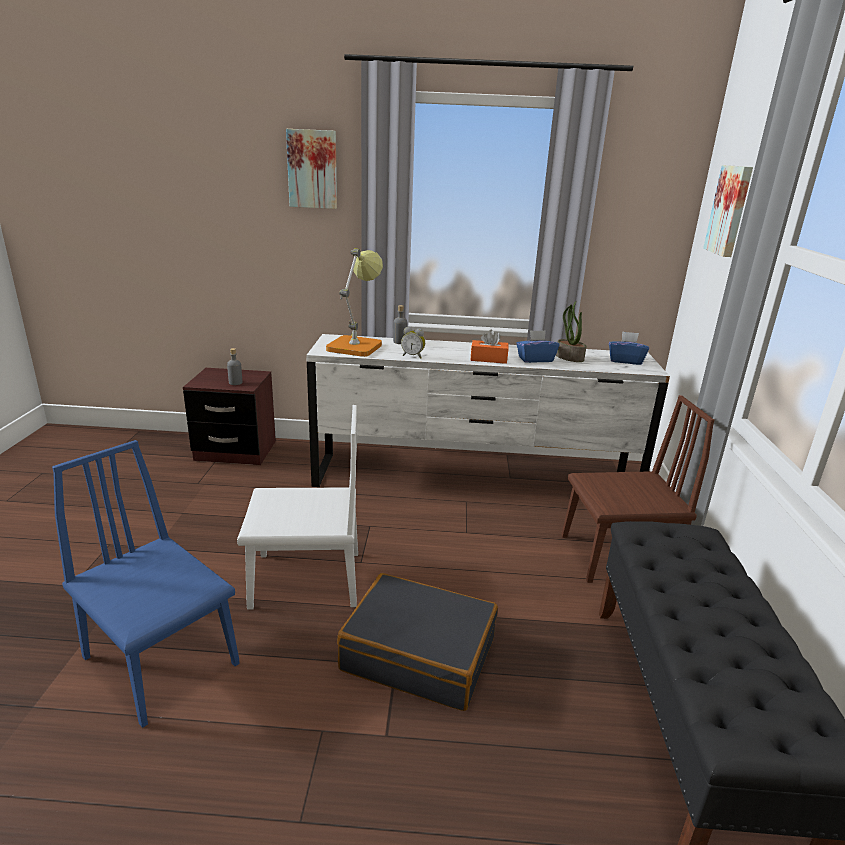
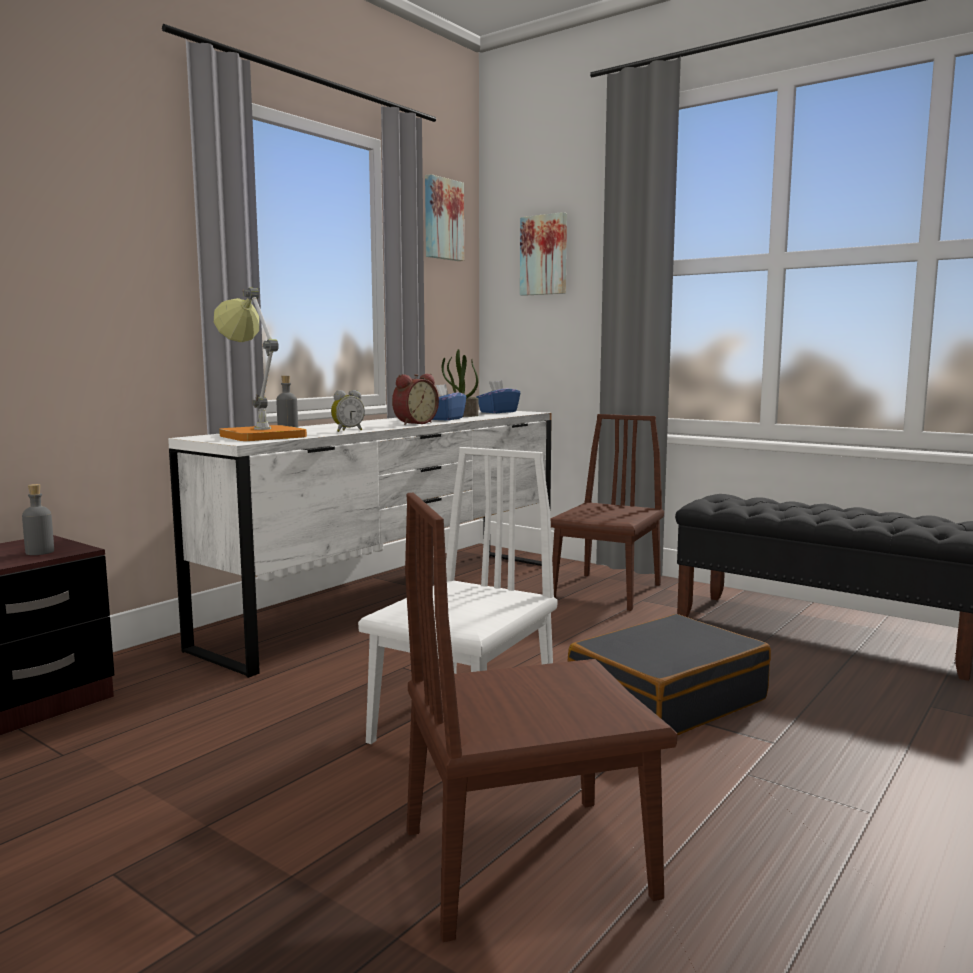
camera: 55 degrees left, 15 degrees down
(161, 660) = (527, 862): blue chair -> brown chair
(313, 169) = (101, 182): picture -> picture (442, 219)
(488, 359) = (414, 423): orange tissue box -> alarm clock

